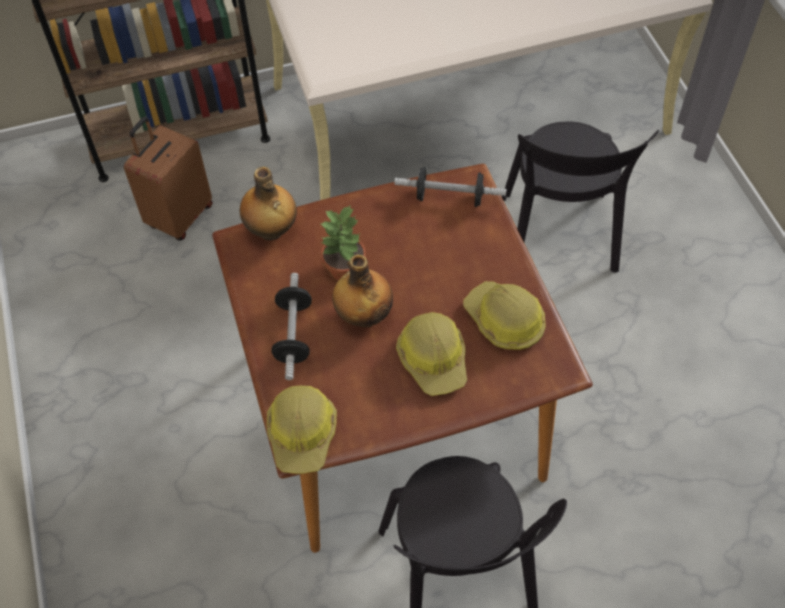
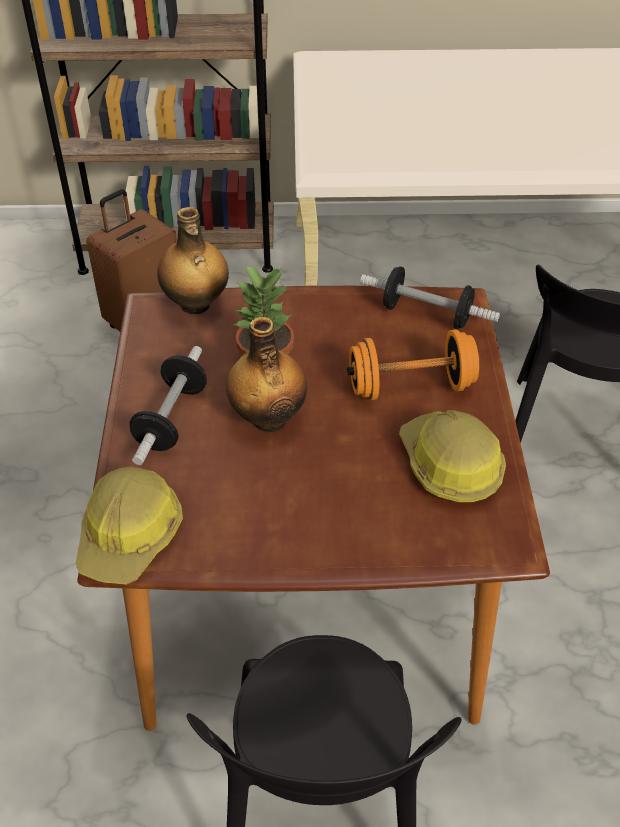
camera: 15 degrees right, 10 degrees down
(433, 359) = (338, 488): hard hat -> none
(457, 263) = (411, 386): none -> orange dumbbell

